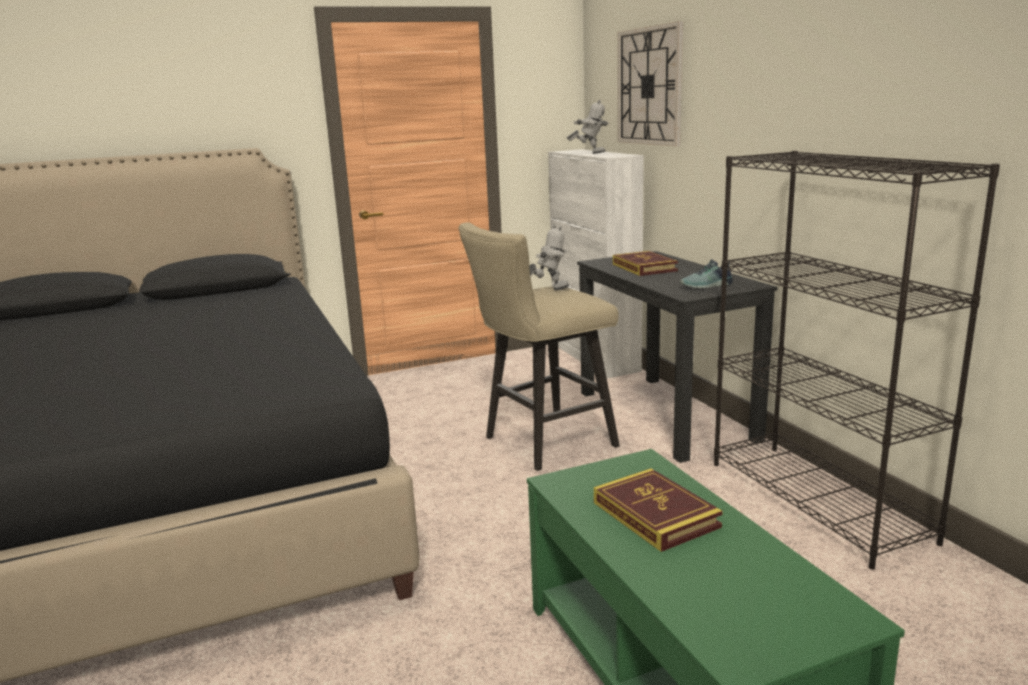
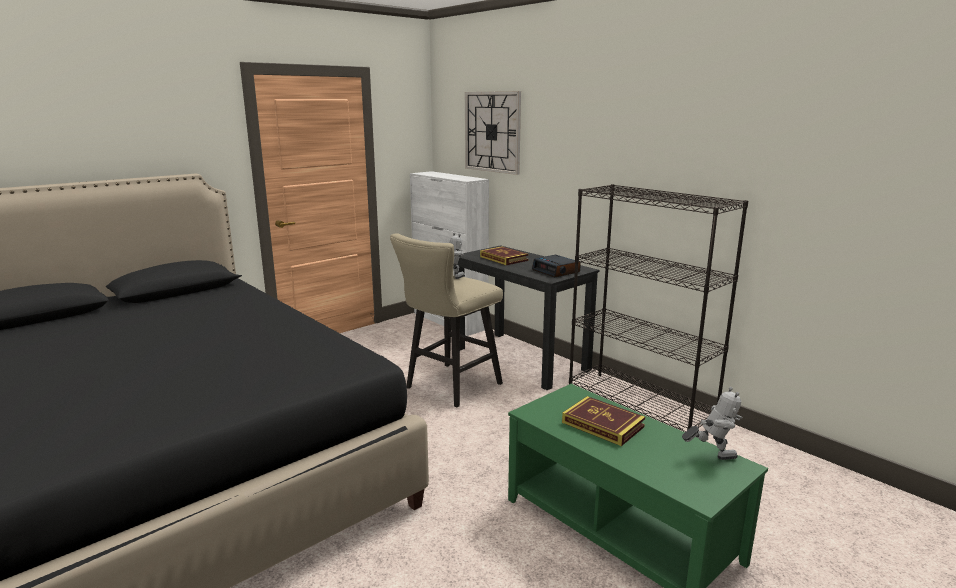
camera: 20 degrees left, 0 degrees up
(589, 153) = (446, 176): toy robot -> toy robot (711, 456)
(707, 286) = (556, 271): shoe -> alarm clock

